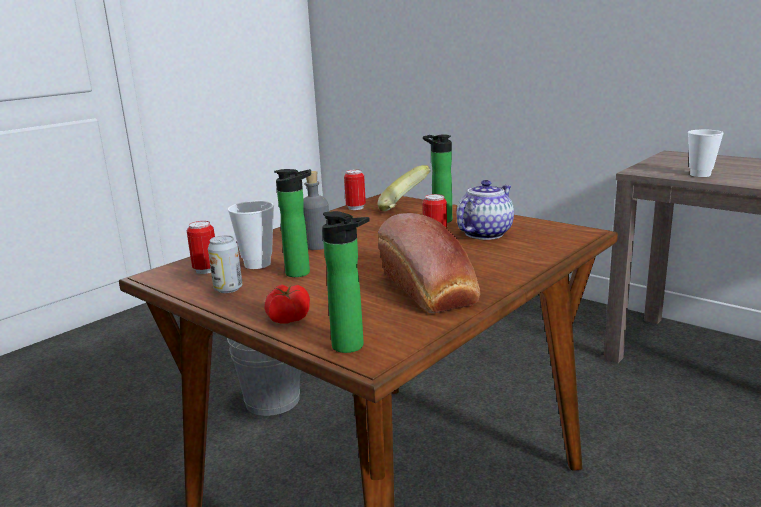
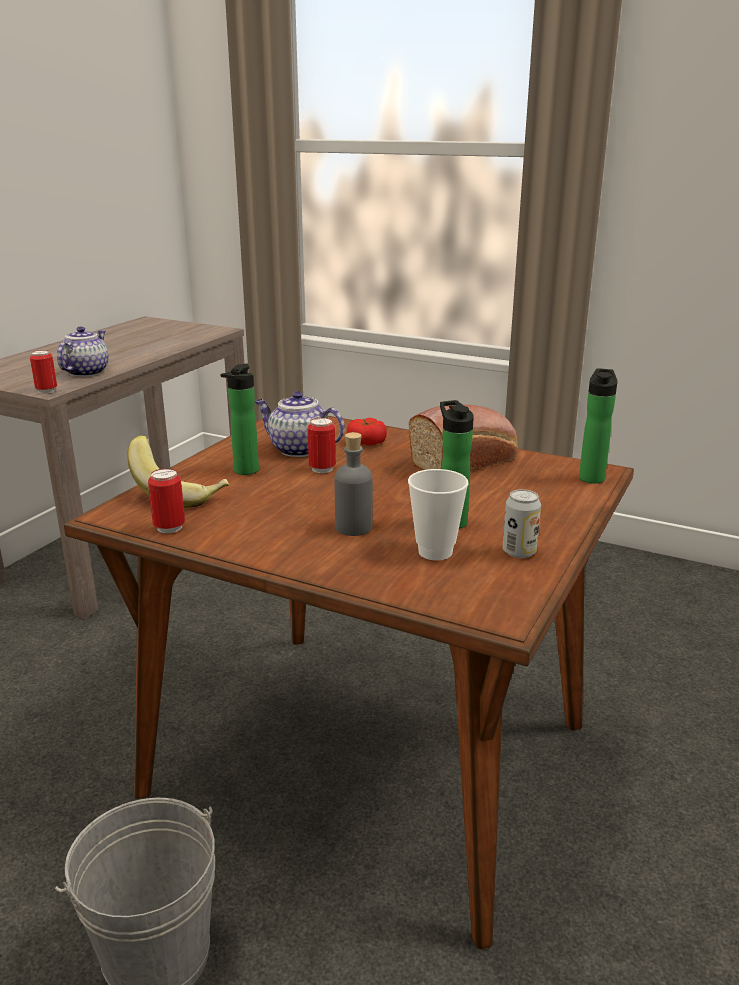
camera: 105 degrees left, 5 degrees up
(206, 270) = (470, 582): can -> can (46, 391)
(288, 317) = (561, 508): tomato -> tomato (366, 443)
(700, 175) = (86, 372): cup -> teapot

